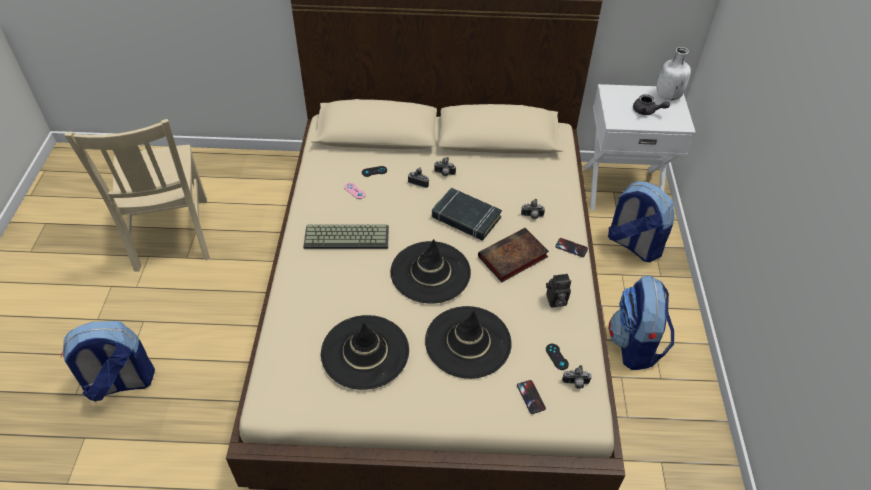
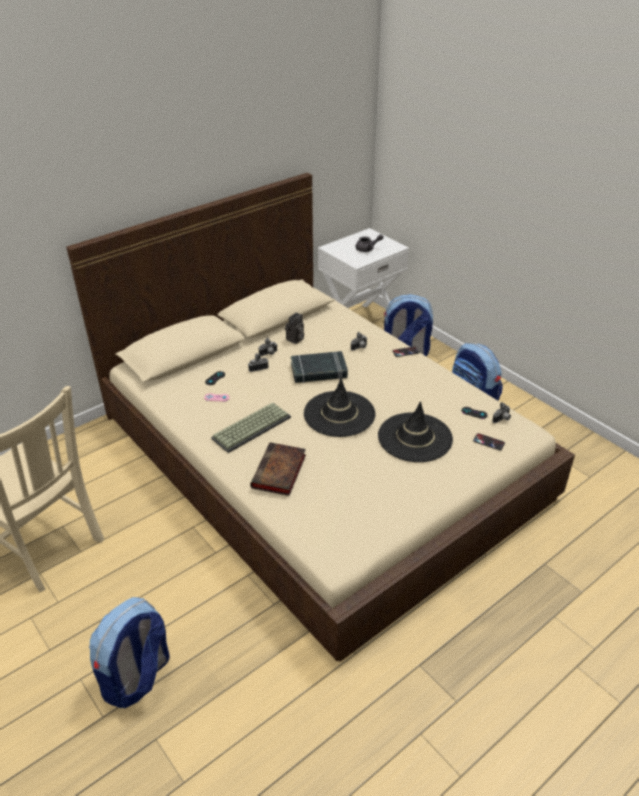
camera: 40 degrees left, 10 degrees down
(365, 352) = (360, 483): black hat -> none
(512, 258) = (379, 377): book -> book (279, 473)
(555, 301) = (435, 385): camera -> camera (295, 340)
(667, 96) = (368, 235): white bottle -> none

